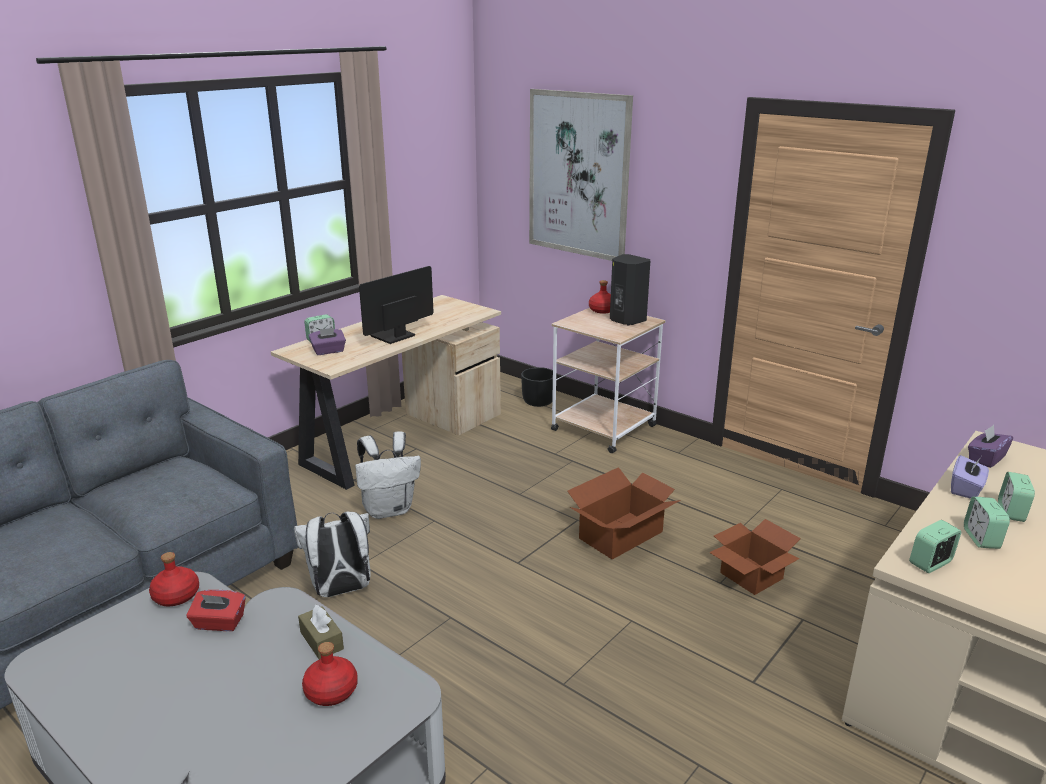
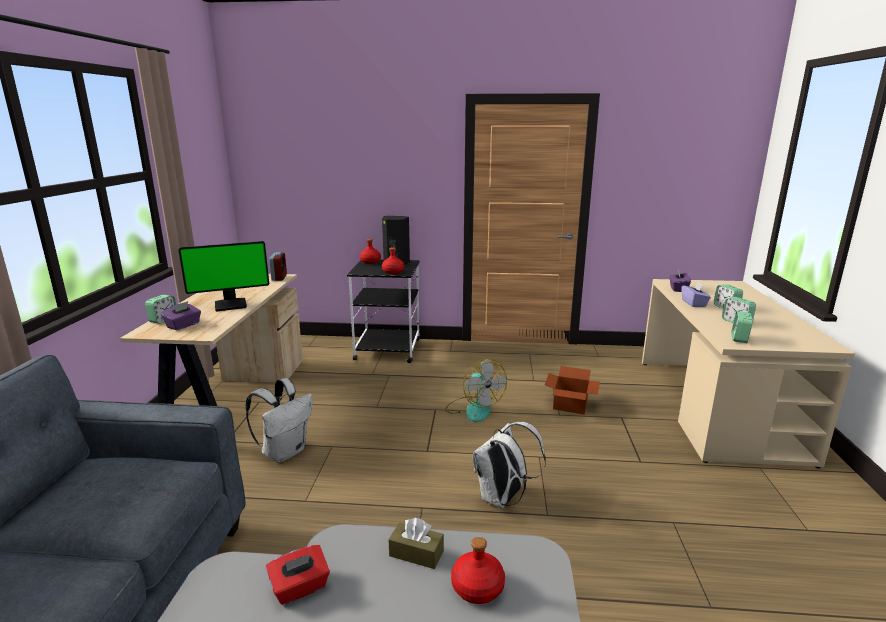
camera: 35 degrees left, 5 degrees down
(176, 596) = (220, 587): red bottle -> red bottle (393, 272)
(341, 590) = (310, 528): white backpack -> white backpack (503, 499)
(393, 337) = (231, 304): monitor -> monitor turned 120 degrees counterclockwise
(477, 312) = (279, 277): none -> alarm clock
(538, 402) = (323, 345): black planter -> none
(578, 175) = (332, 162): picture -> none
(605, 429) = (389, 350): beige cart -> black cart
(622, 535) = (474, 409): cardboard box -> fan

